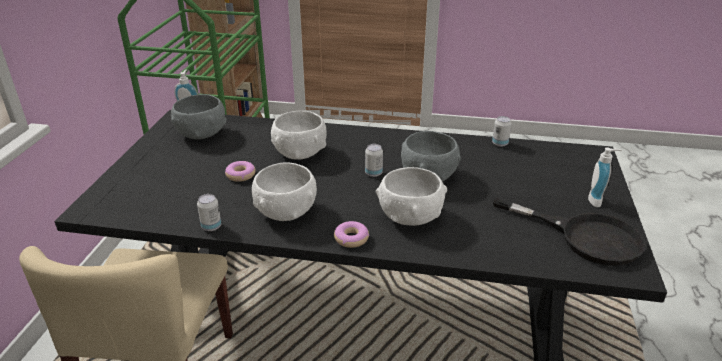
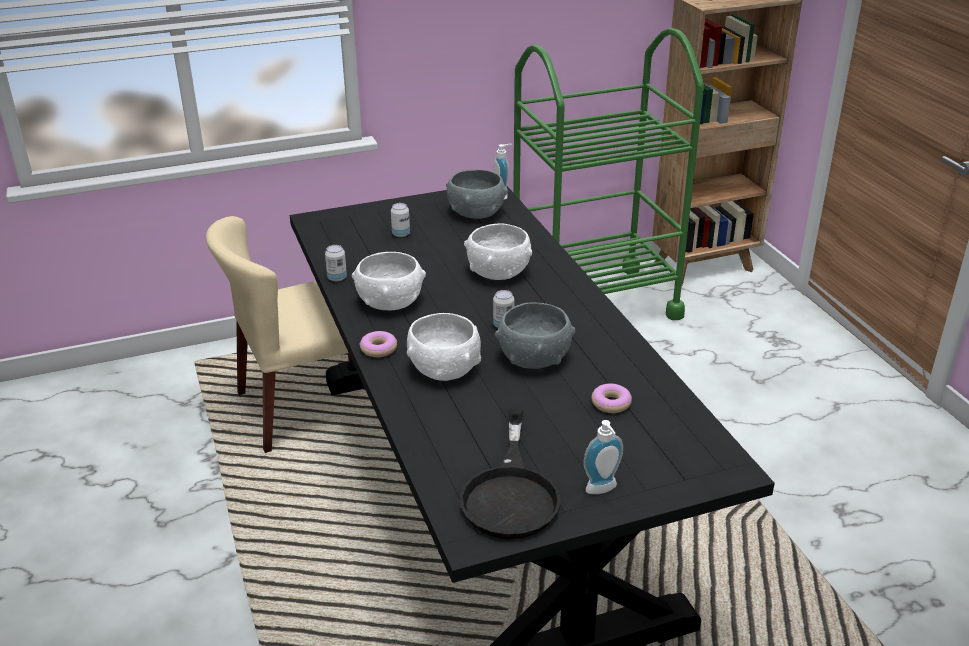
camera: 60 degrees right, 0 degrees up
(241, 175) = (426, 259): donut -> donut (611, 403)
(500, 144) = (666, 388): can -> can (401, 234)

